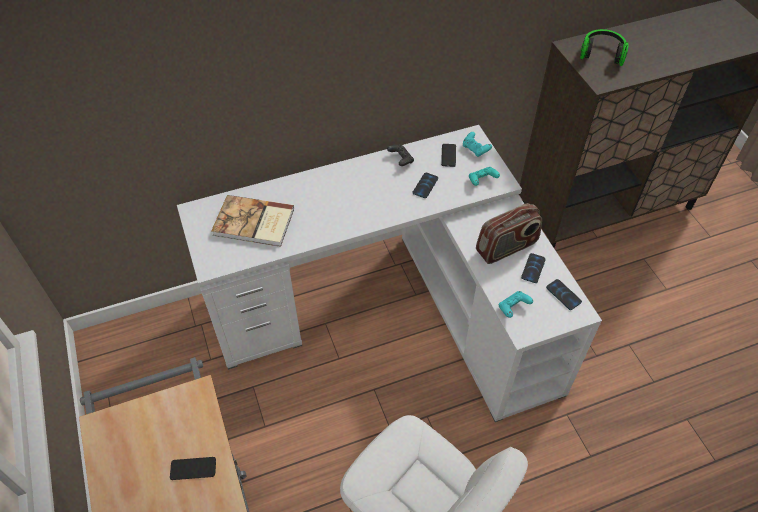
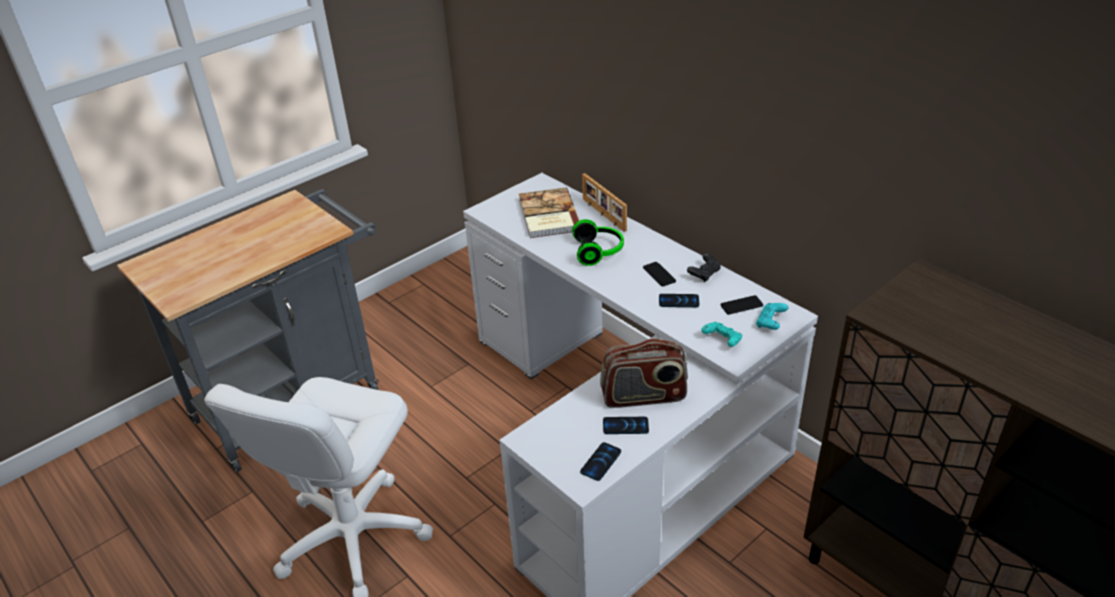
camera: 70 degrees right, 15 degrees down
(193, 468) = (264, 250): phone -> phone (659, 274)
(280, 187) = (603, 215): none -> picture frame
(506, 247) = (643, 396): radio -> radio turned 45 degrees counterclockwise
(513, 308) = (555, 422): turquoise game controller -> none
(602, 53) = (941, 303): headphones -> headphones (599, 251)

